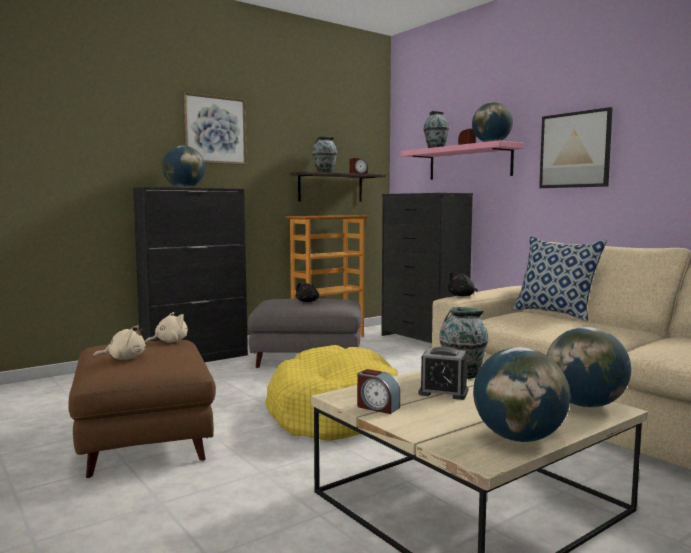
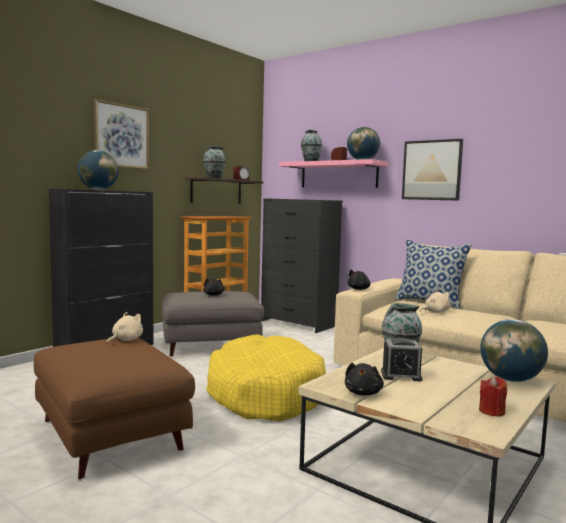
camera: 15 degrees left, 0 degrees up
(124, 358) = (100, 360): beige plush toy -> beige plush toy (435, 312)
(377, 407) = (363, 393): alarm clock -> black plush toy
(518, 438) = (491, 411): globe -> red candle

